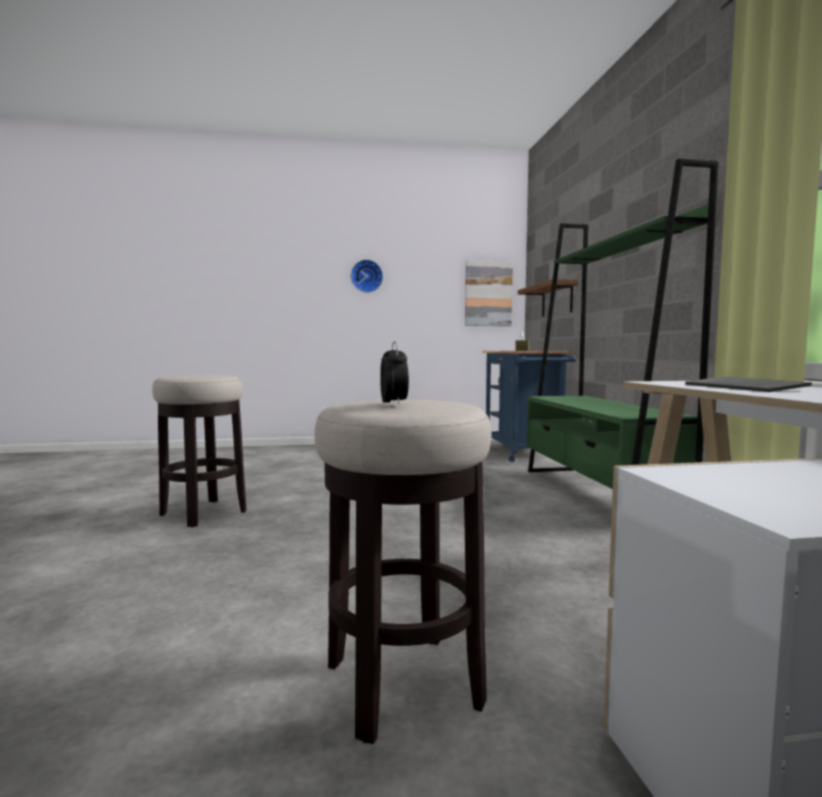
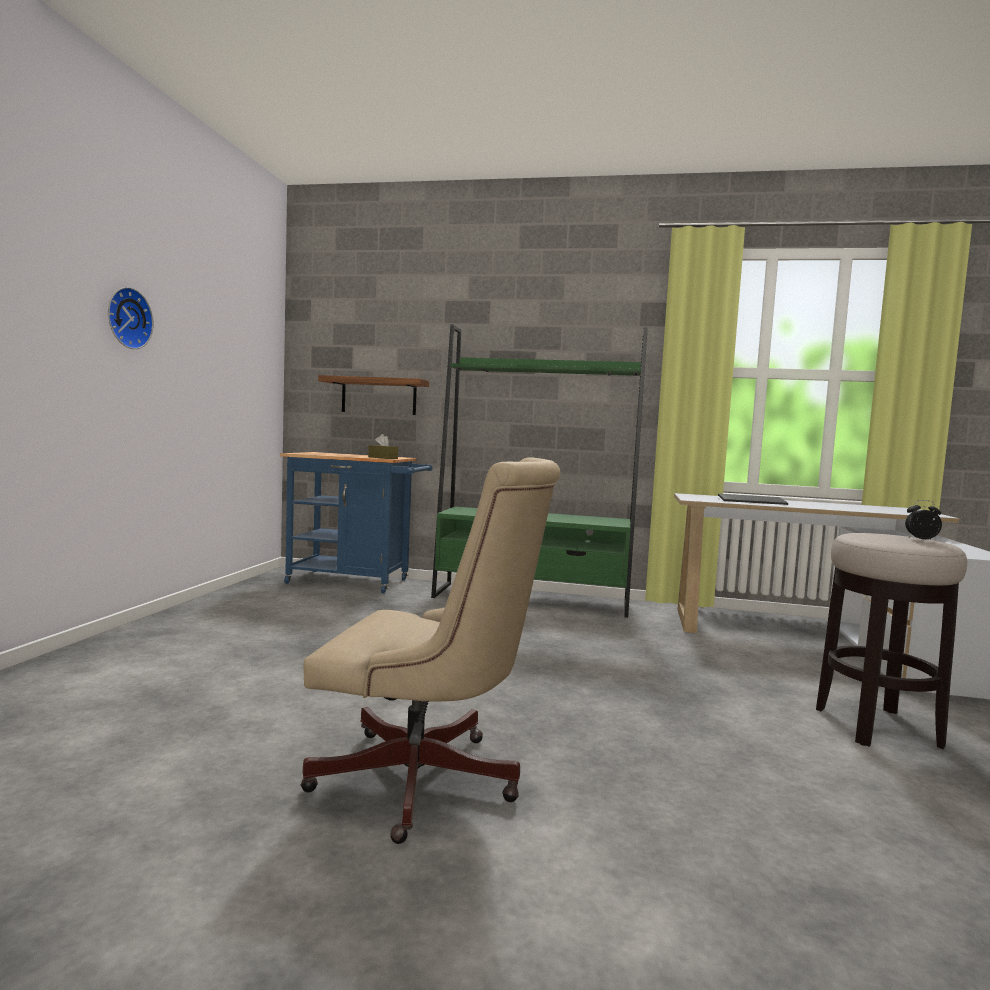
camera: 70 degrees left, 0 degrees up
(203, 513) = (428, 783): stool -> beige office chair
(488, 294) = (257, 371): picture -> none

